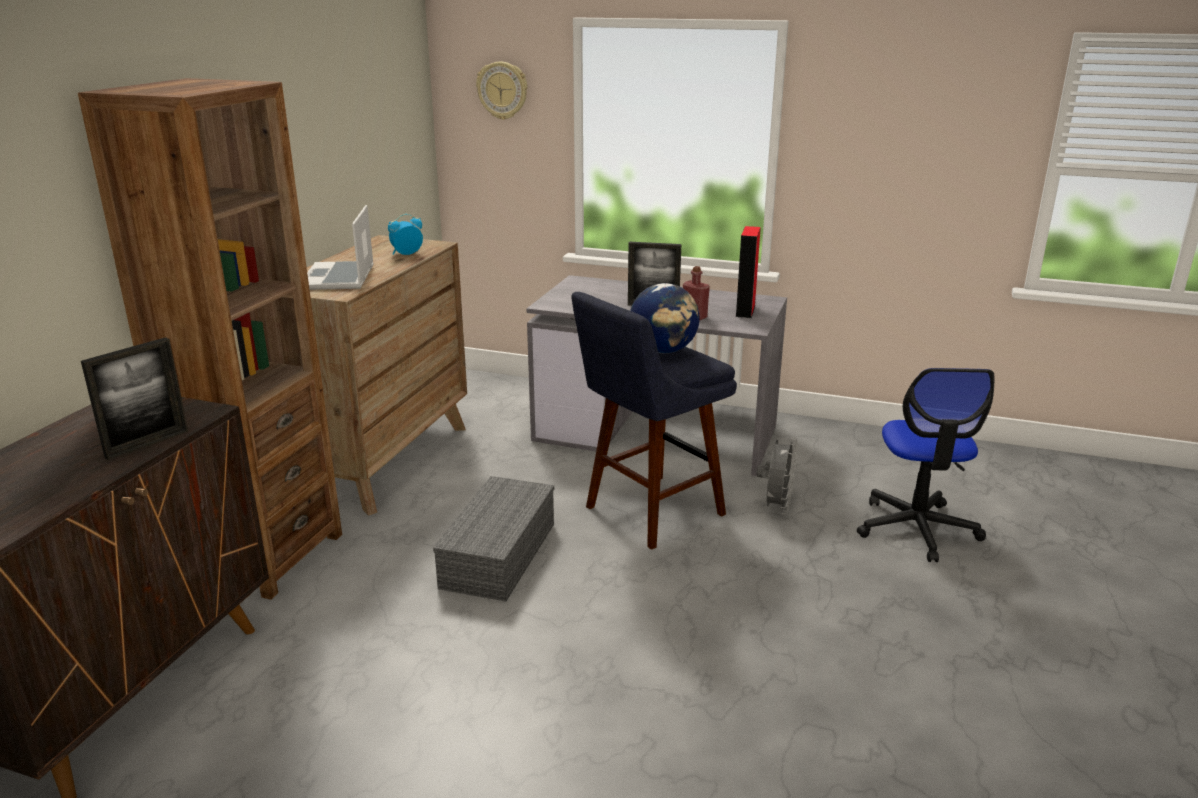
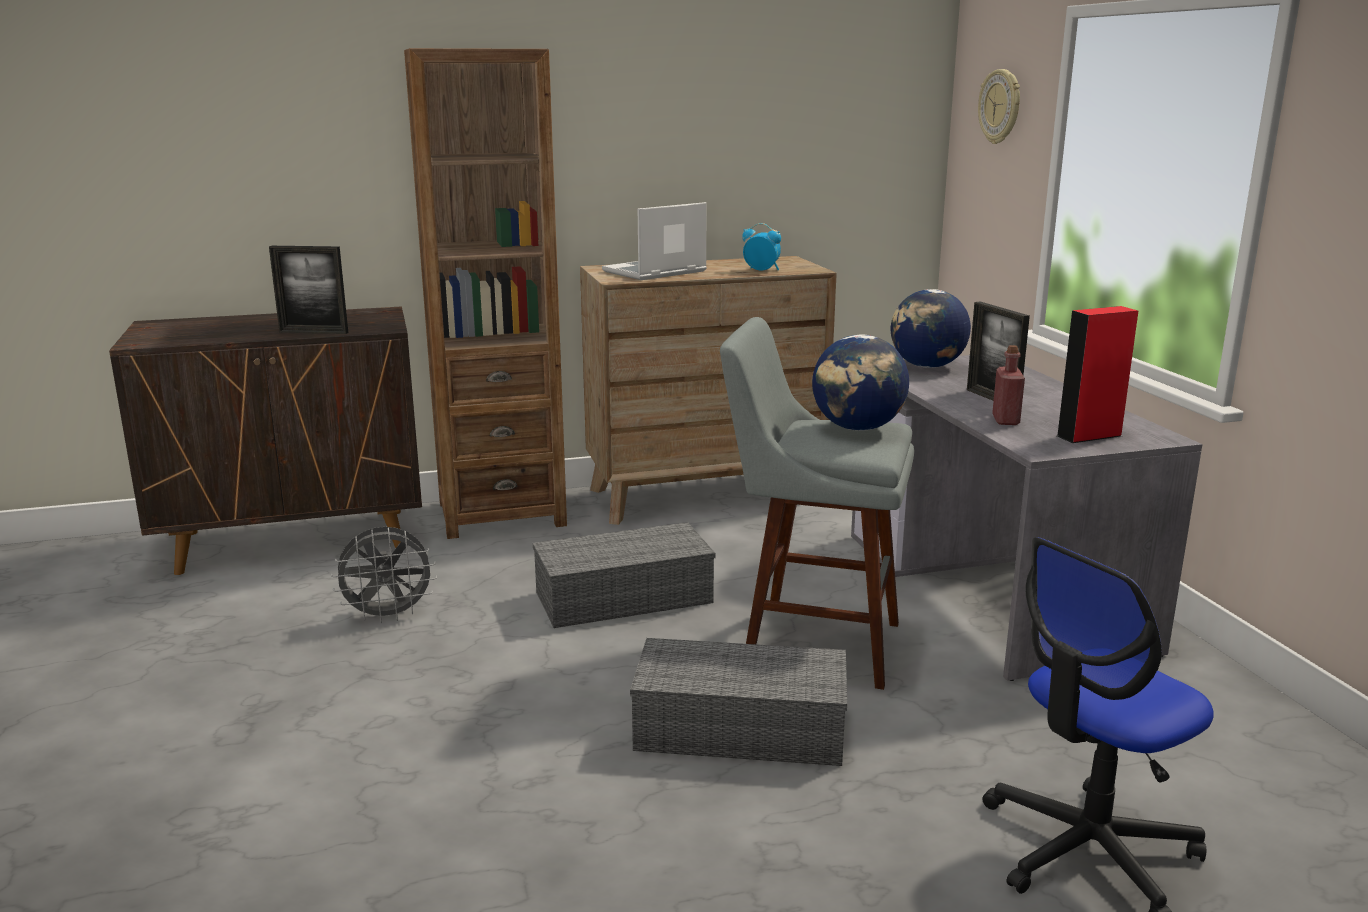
camera: 55 degrees right, 5 degrees down
(566, 297) = (927, 366): none -> globe
(648, 513) = (810, 643): blue stool -> grey stool
(720, 580) = (736, 730): none -> grey storage box
(776, 507) = (958, 718): grey fan -> grey fan (389, 615)

